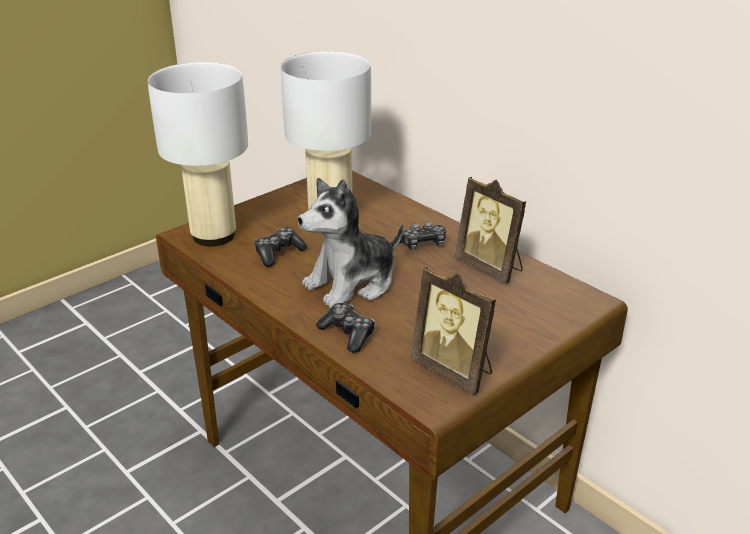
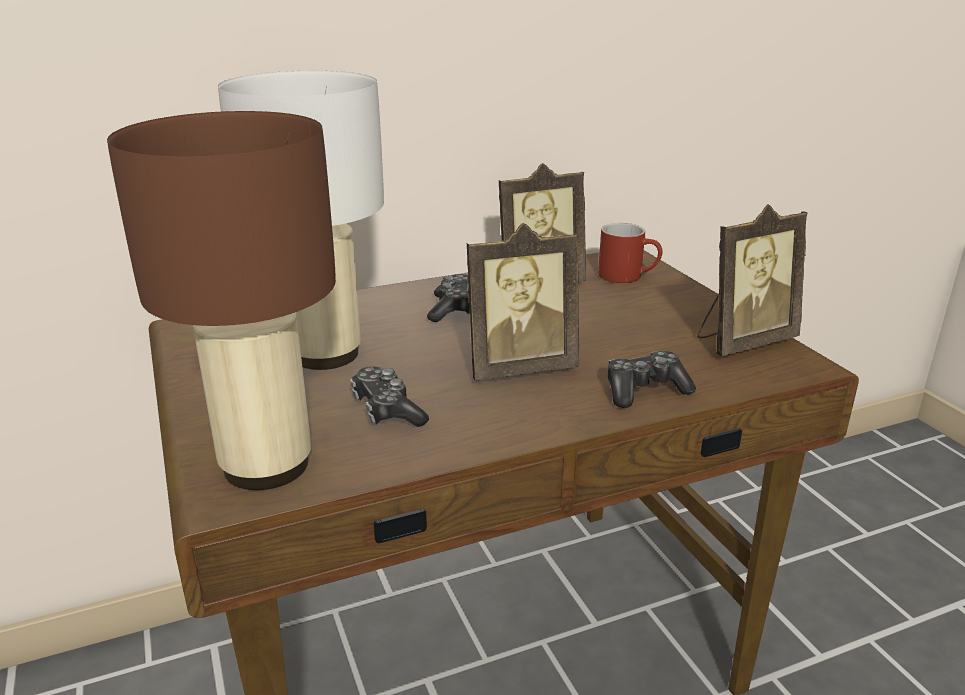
camera: 70 degrees left, 5 degrees down
(213, 236) = (269, 466): white table lamp -> brown table lamp
(352, 283) = (519, 367): plush toy -> picture frame
(545, 305) = (628, 276): none -> red mug

